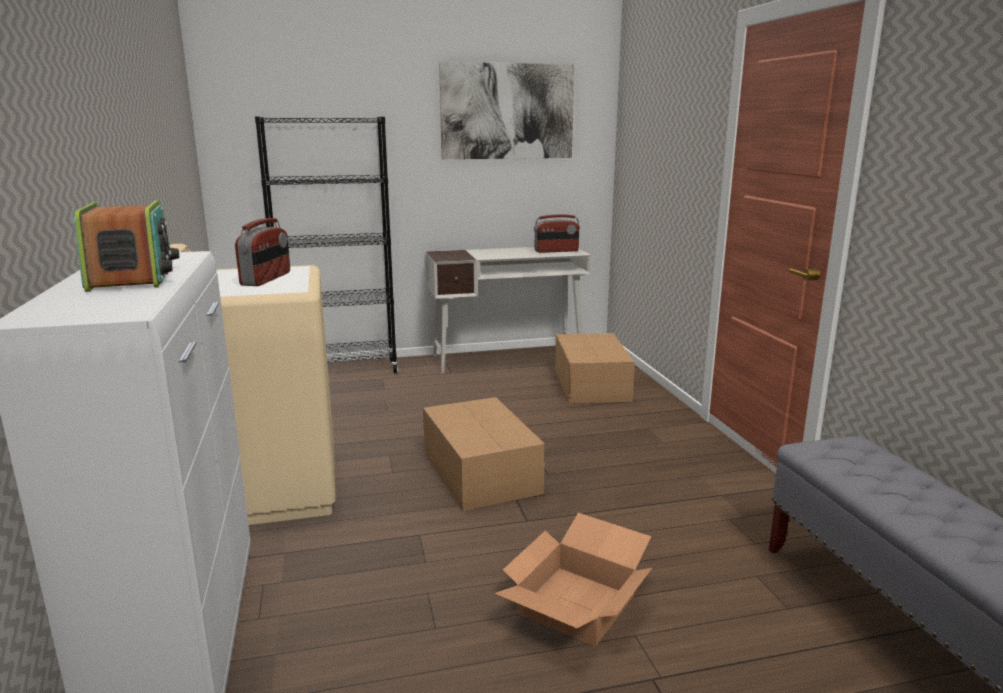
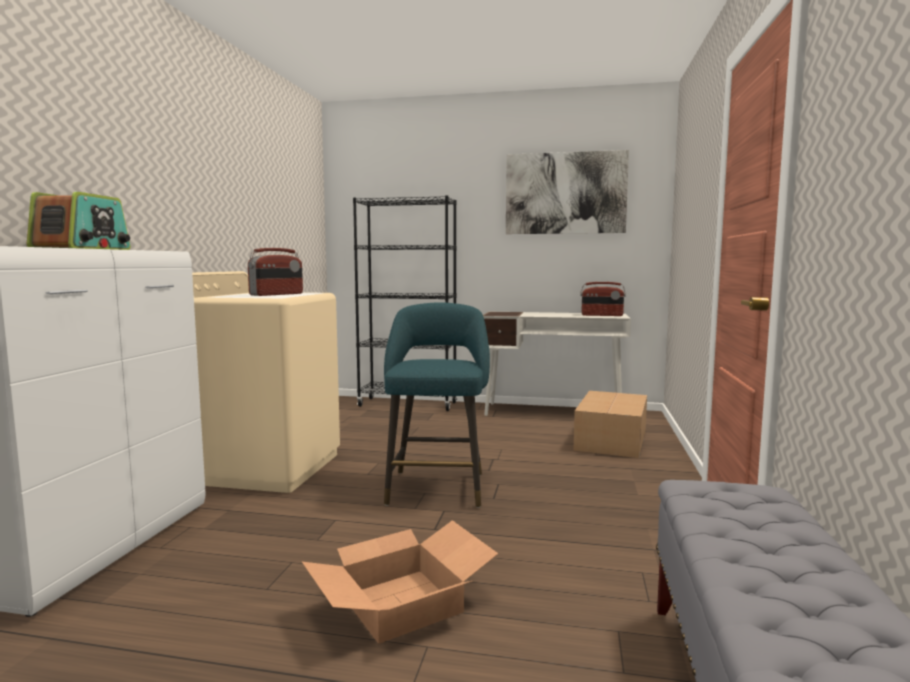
camera: 25 degrees right, 10 degrees down
(481, 471) = (437, 486): cardboard box -> turquoise stool

